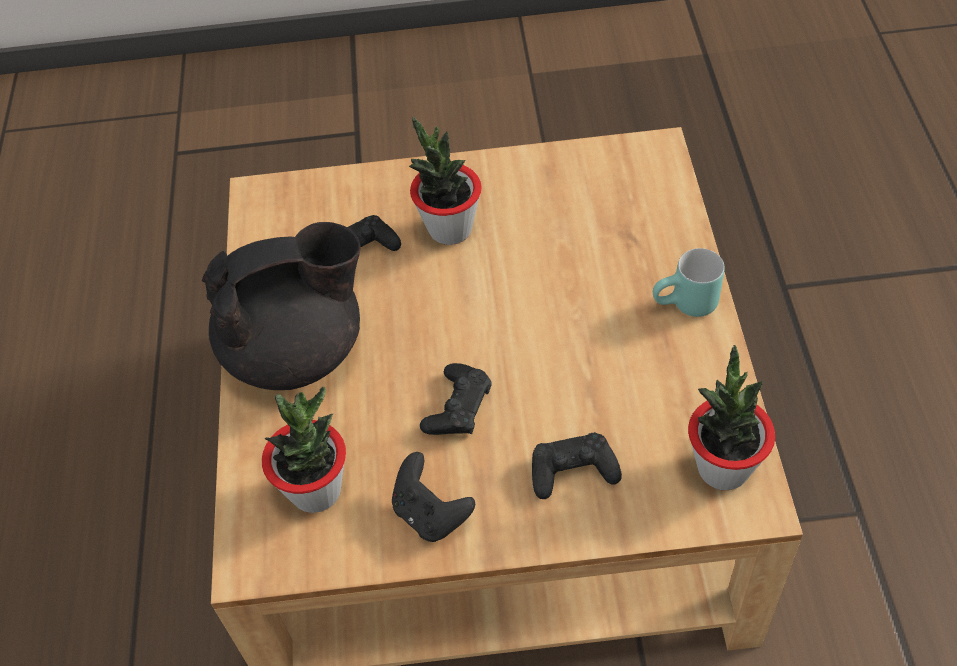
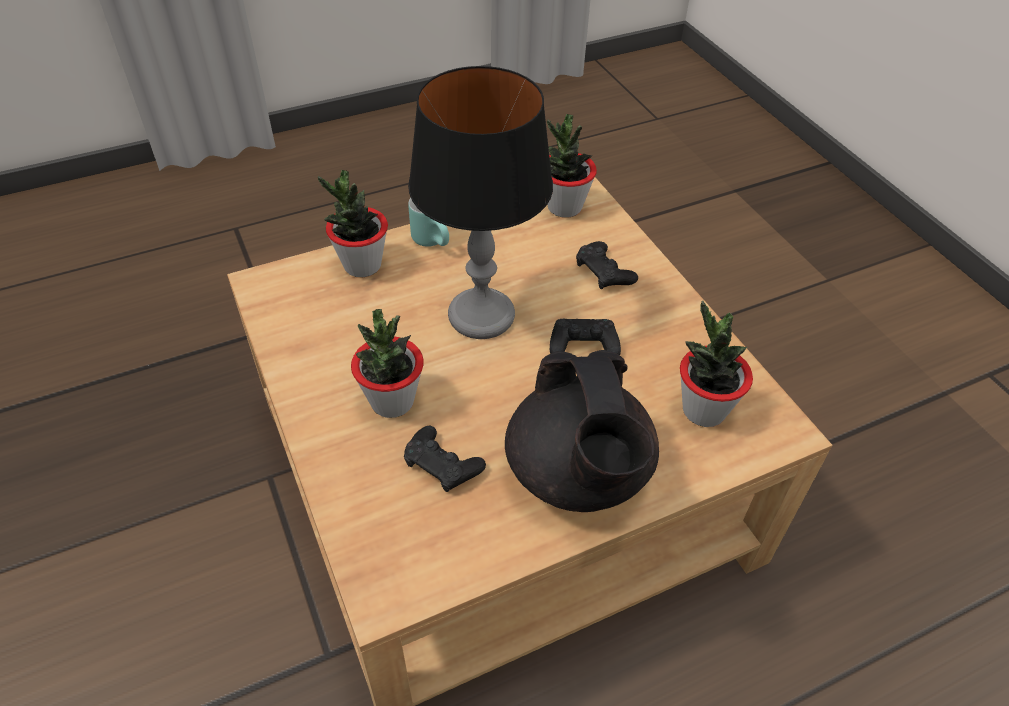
camera: 115 degrees left, 5 degrees down
(297, 350) = (578, 474): black teapot -> black teapot turned 150 degrees counterclockwise
(430, 514) = (680, 336): black game controller -> none
(540, 323) = (480, 315): none -> table lamp
(660, 233) = (362, 265): none -> potted plant

